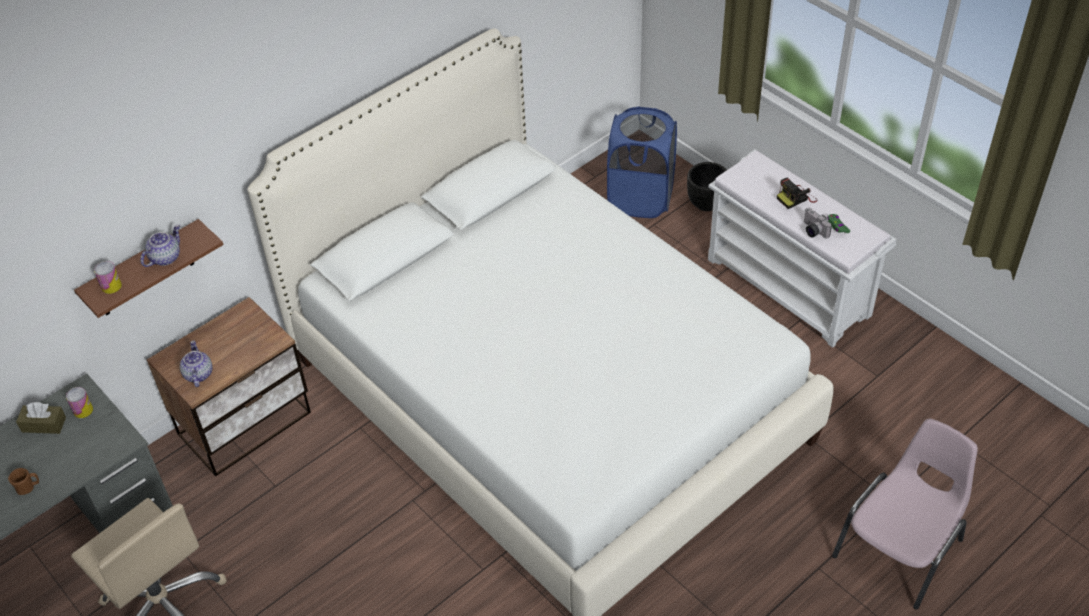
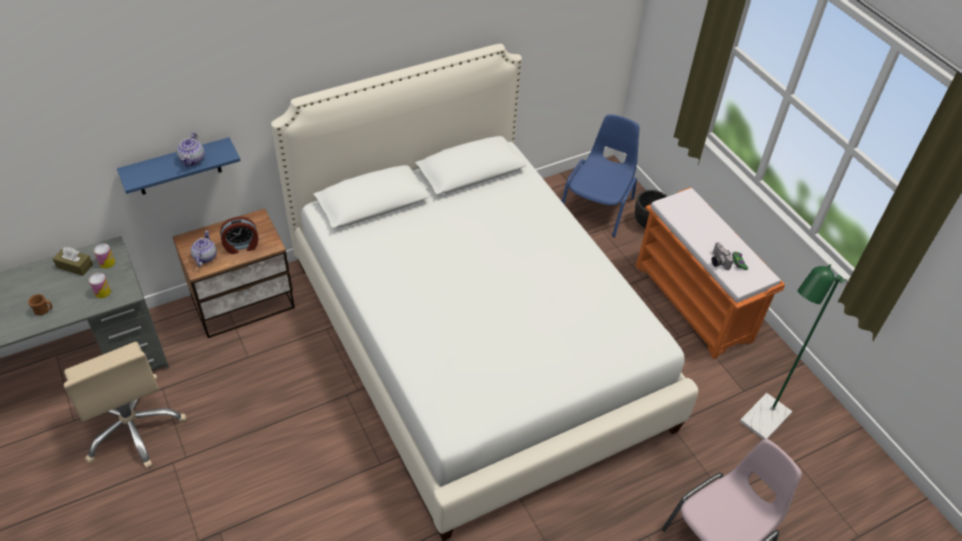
camera: 10 degrees right, 0 degrees up
(111, 286) = (144, 172): can -> can (102, 292)
(144, 271) = (178, 167): brown shelf -> blue shelf
(165, 257) = (193, 160): teapot -> teapot turned 135 degrees clockwise
(239, 350) = (241, 246): none -> alarm clock
(641, 198) = (598, 207): blue laundry basket -> blue chair
(790, 287) = (694, 303): white bench -> orange bench
(796, 198) = (712, 232): camera -> none
(906, 408) = (760, 423): none -> green floor lamp

